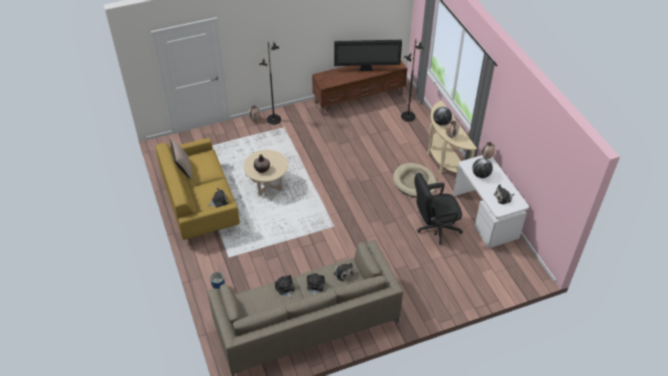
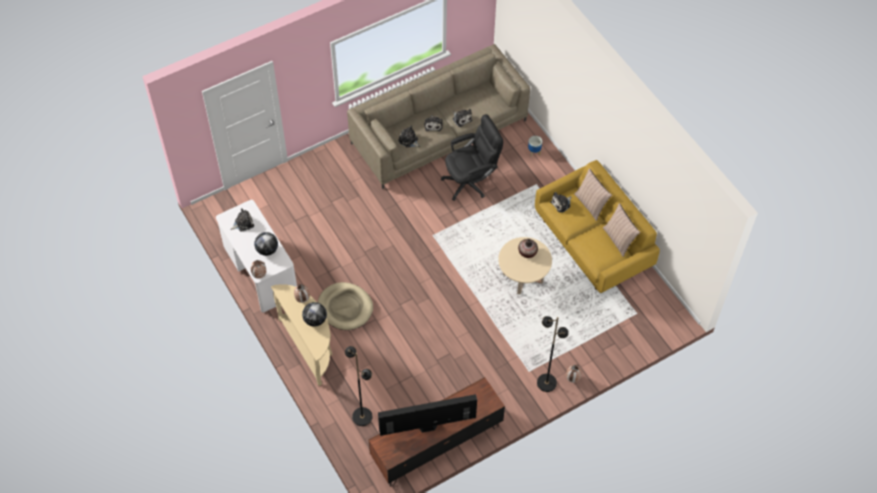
camera: 170 degrees right, 10 degrees up
(193, 198) = (590, 204): none -> pillow
(434, 228) = (319, 249): black office chair -> black office chair (471, 181)

